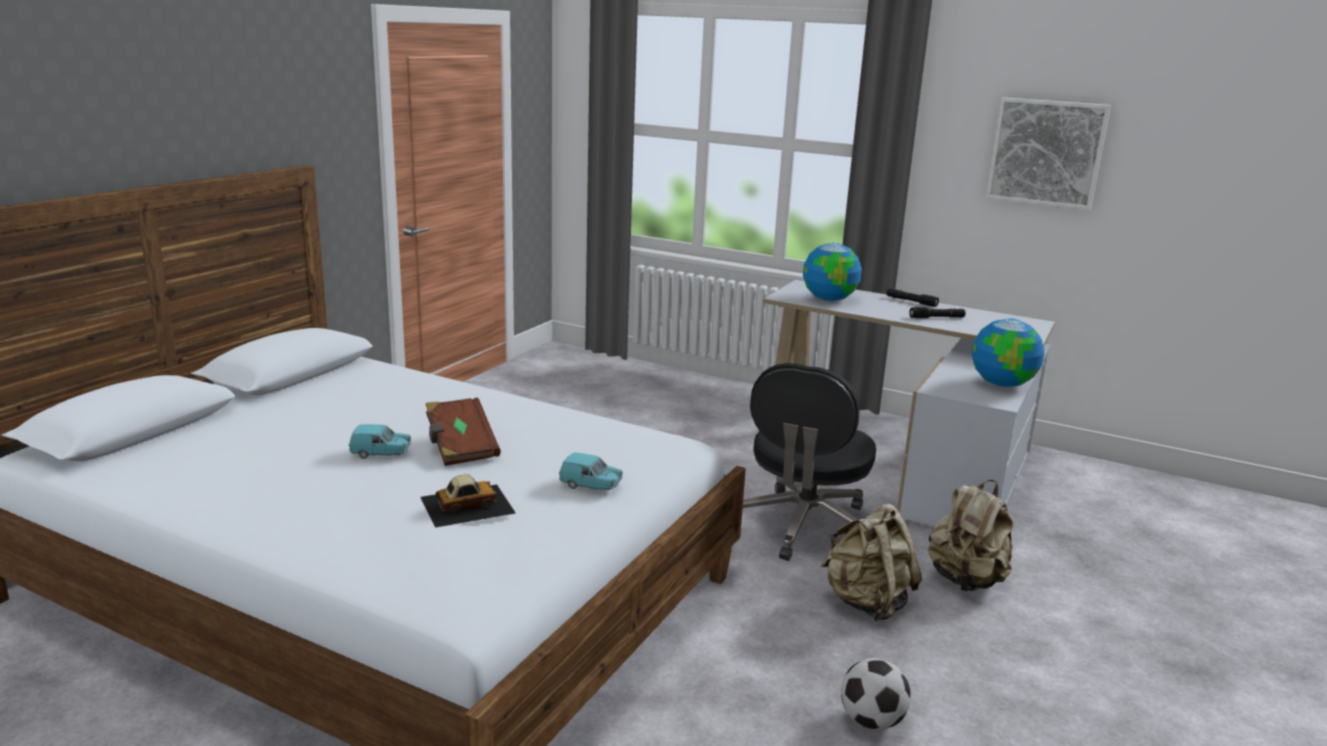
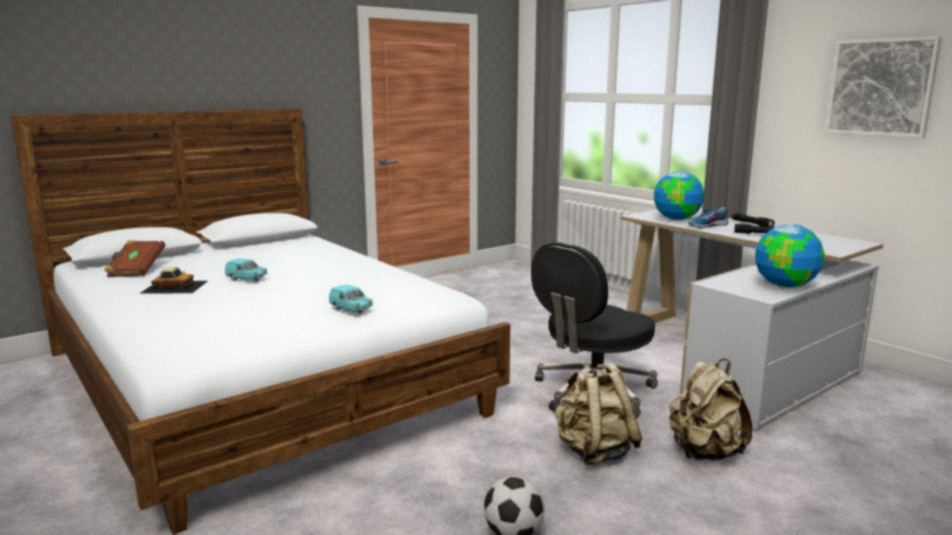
camera: 25 degrees right, 5 degrees down
(460, 447) = (300, 281): brown book -> brown book (136, 270)
(466, 504) = (253, 308): toy car -> toy car (174, 286)
(872, 308) = (708, 226): none -> shoe

